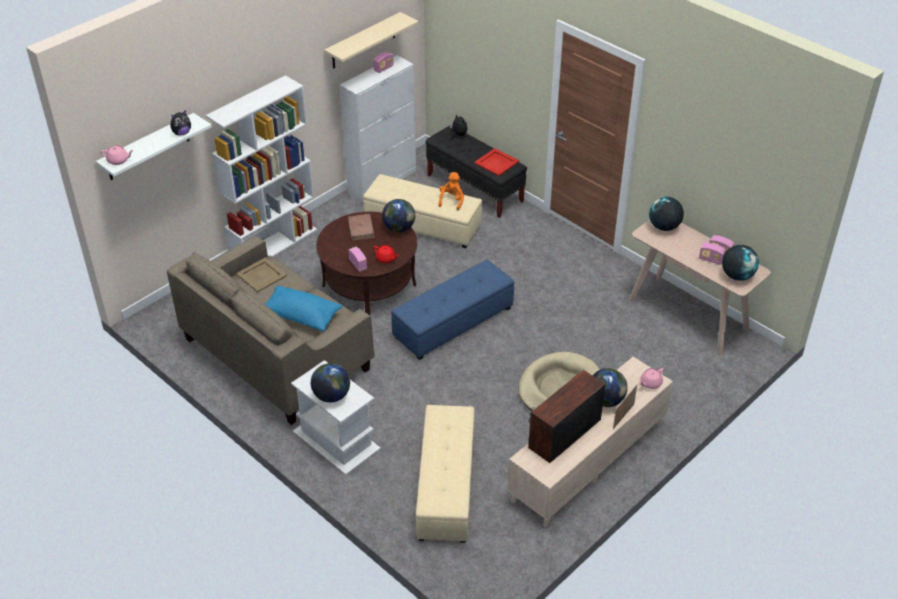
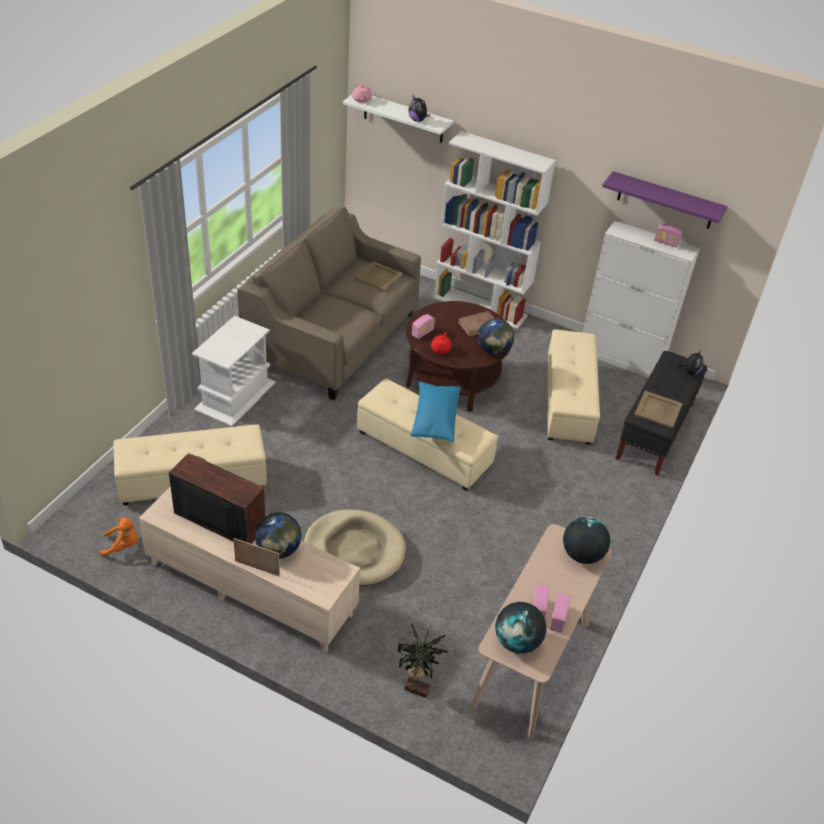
camera: 70 degrees right, 0 degrees up
(300, 316) = (332, 310): blue pillow -> blue pillow (435, 419)
(331, 395) = (223, 341): globe -> none
(363, 41) = (665, 201): beige shelf -> purple shelf
(451, 200) = (579, 392): orange plush toy -> orange plush toy (123, 546)
(453, 322) = (424, 448): blue ottoman -> beige ottoman
(496, 162) = (658, 409): red tray -> beige tray
(650, 383) = (318, 588): pink teapot -> none
(700, 378) = (417, 687): none -> potted plant

